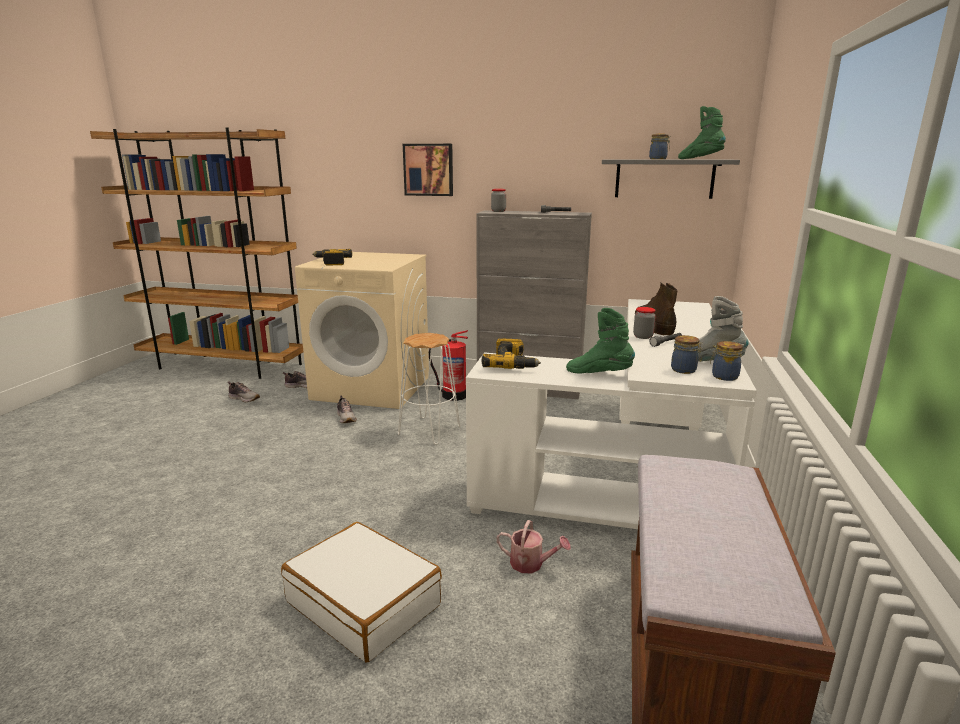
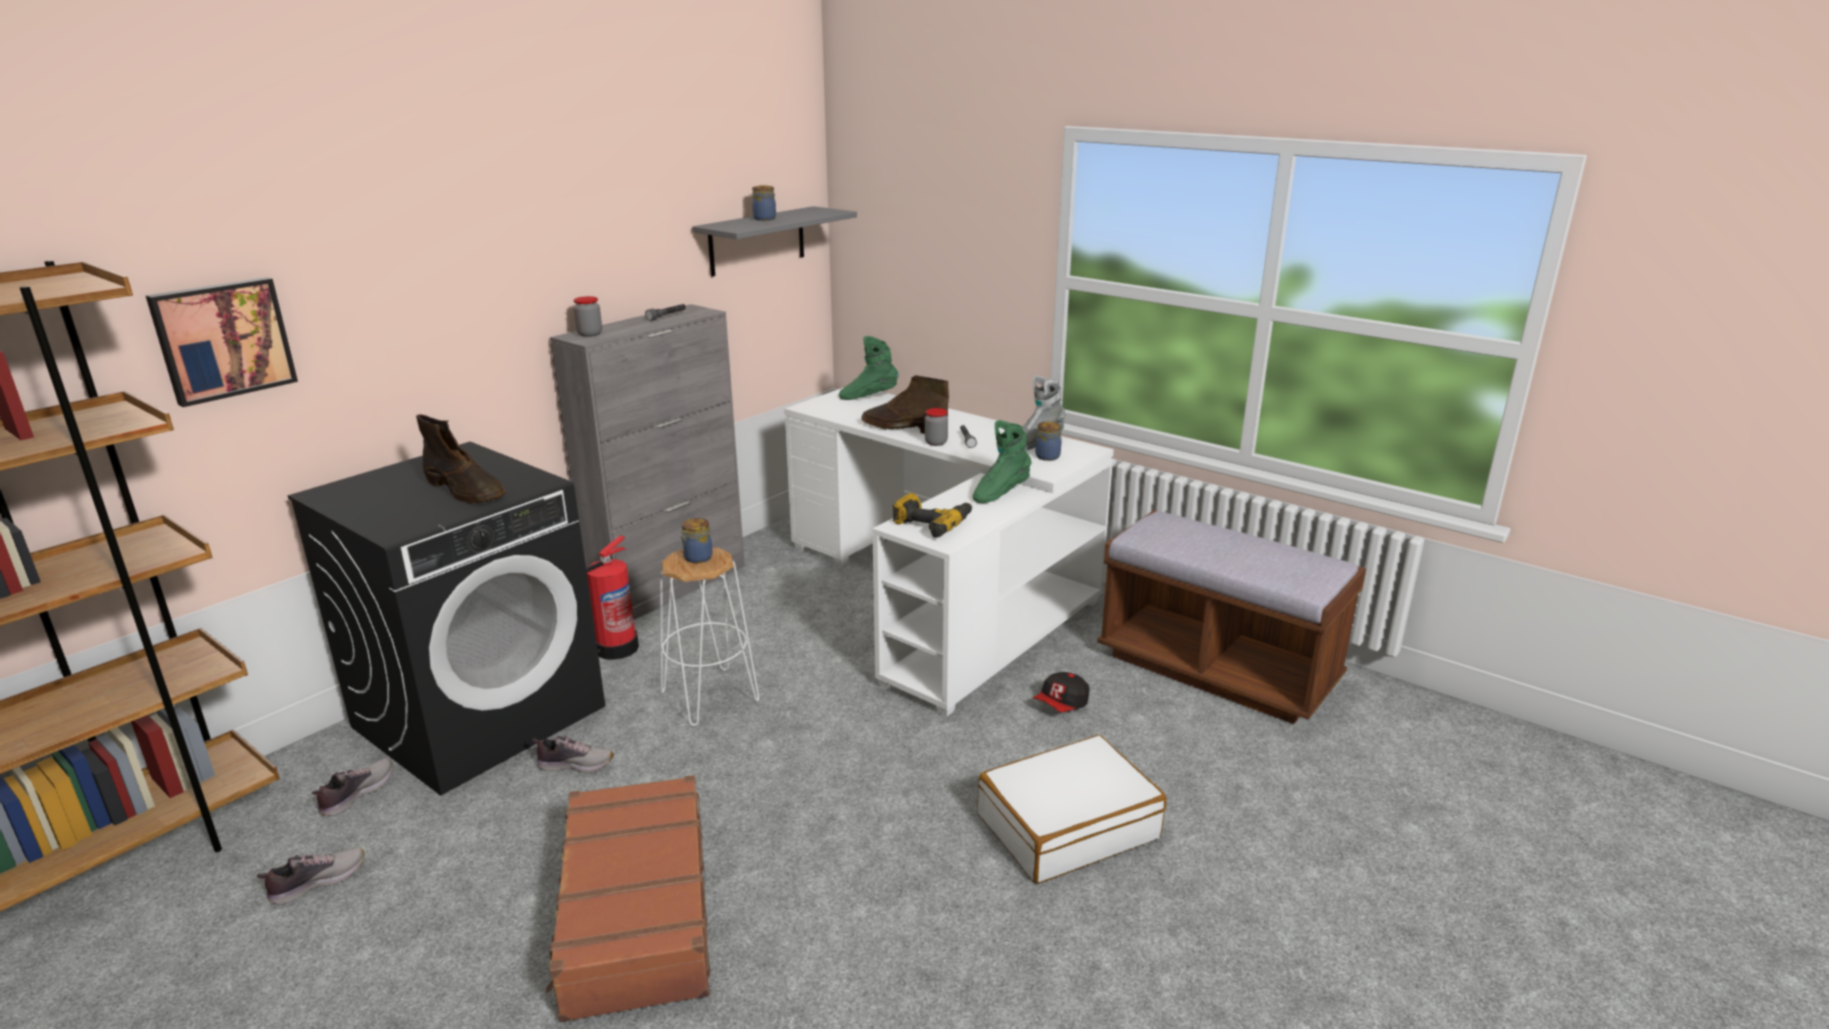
camera: 65 degrees left, 5 degrees up
(235, 467) = (635, 912): none -> brown suitcase
(332, 262) = (407, 514): power drill -> none
(365, 263) = (466, 490): none -> brown boot
(372, 388) = (481, 715): beige washing machine -> black washing machine
(428, 169) = (442, 287): picture -> picture (223, 339)
(531, 564) = (1062, 705): watering can -> cap
(700, 159) = (803, 212): green boot -> green boot (868, 396)
(723, 376) = (1076, 449): jar -> jar (697, 558)

